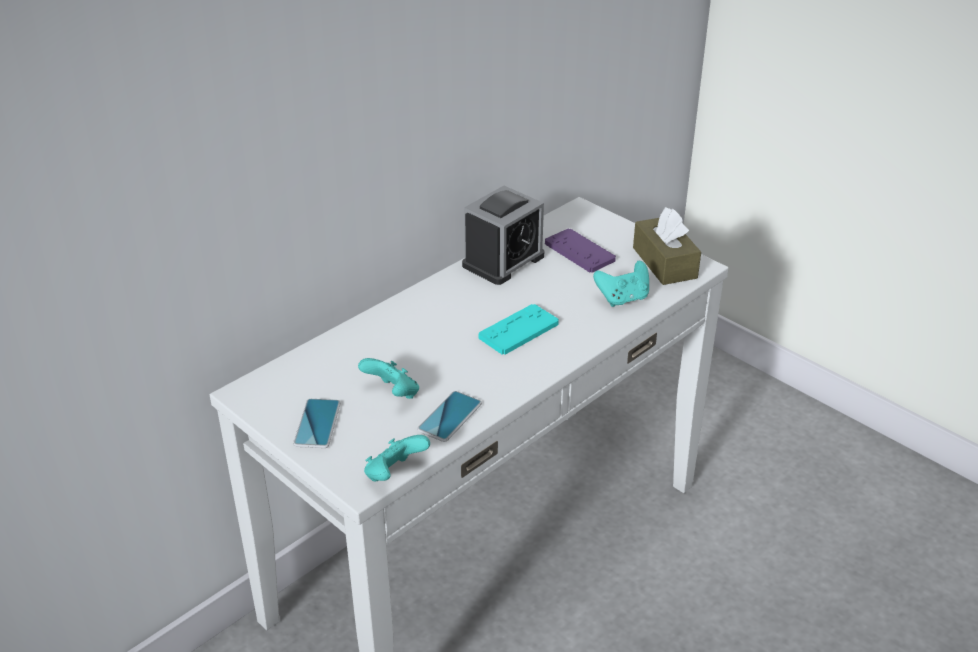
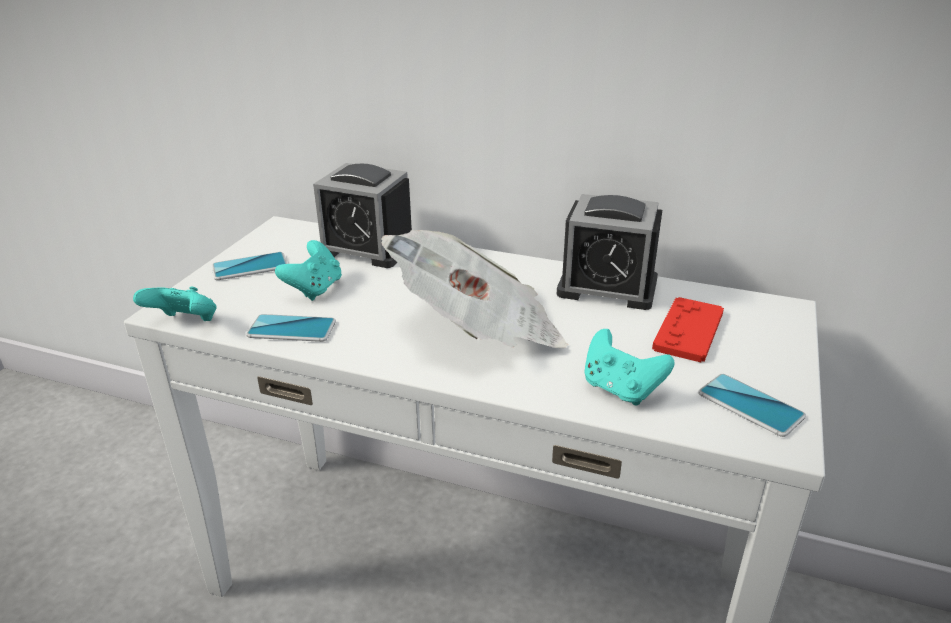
camera: 65 degrees right, 5 degrees down
(341, 351) = (367, 248): none -> alarm clock
(518, 331) = (479, 330): turquoise game controller -> newspaper
(579, 252) = (688, 331): purple game controller -> red game controller
(664, 263) = (750, 405): brown tissue box -> phone

